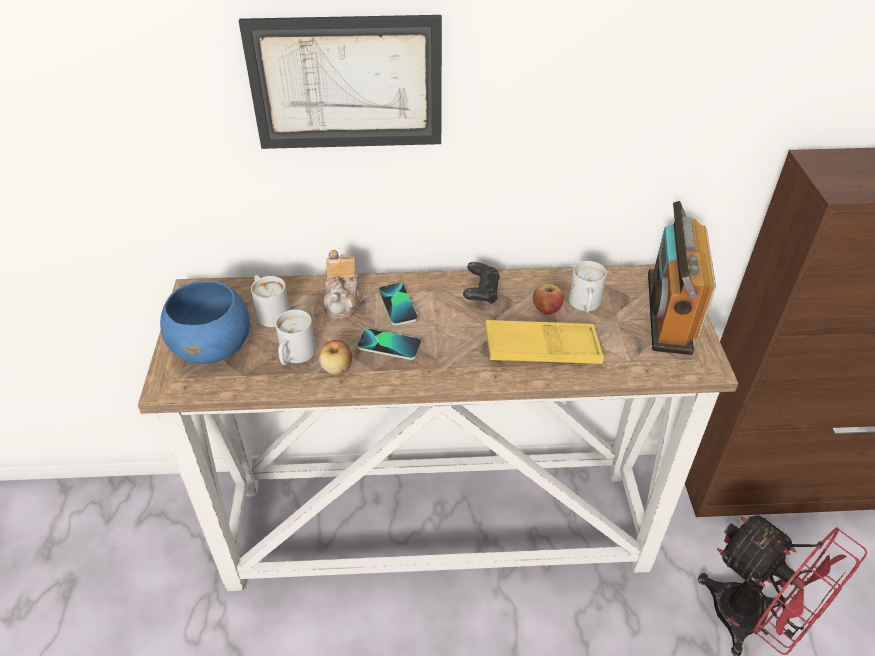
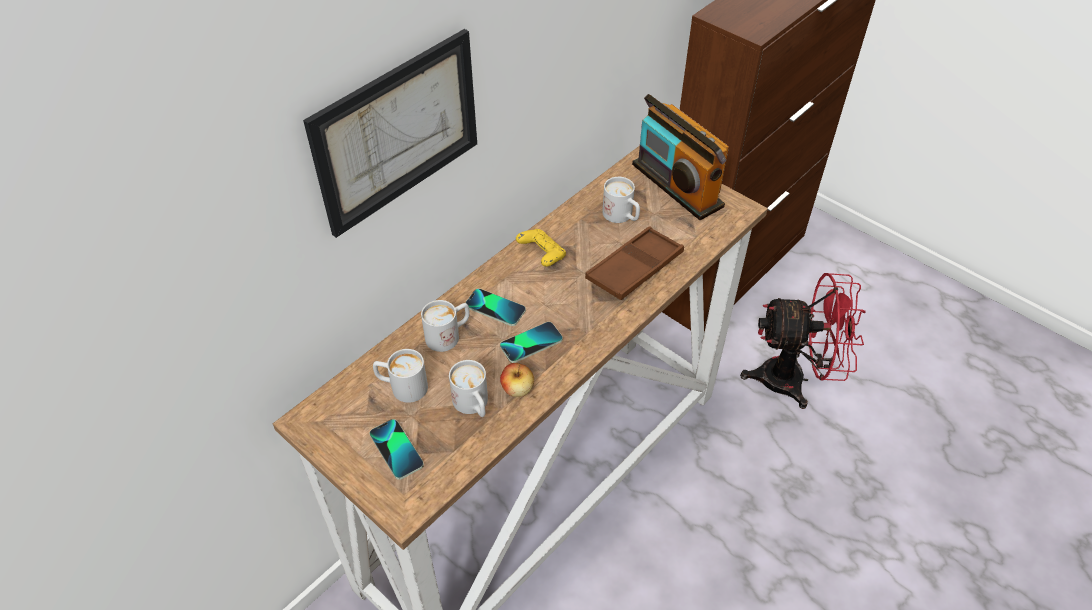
camera: 45 degrees left, 5 degrees up
(214, 347) = (396, 449): blue bowl -> phone
(343, 301) = (449, 335): teapot -> white mug
(481, 292) = (542, 255): black game controller -> yellow game controller
(542, 349) = (634, 268): yellow tray -> brown tray
(546, 309) = (601, 237): apple -> none

